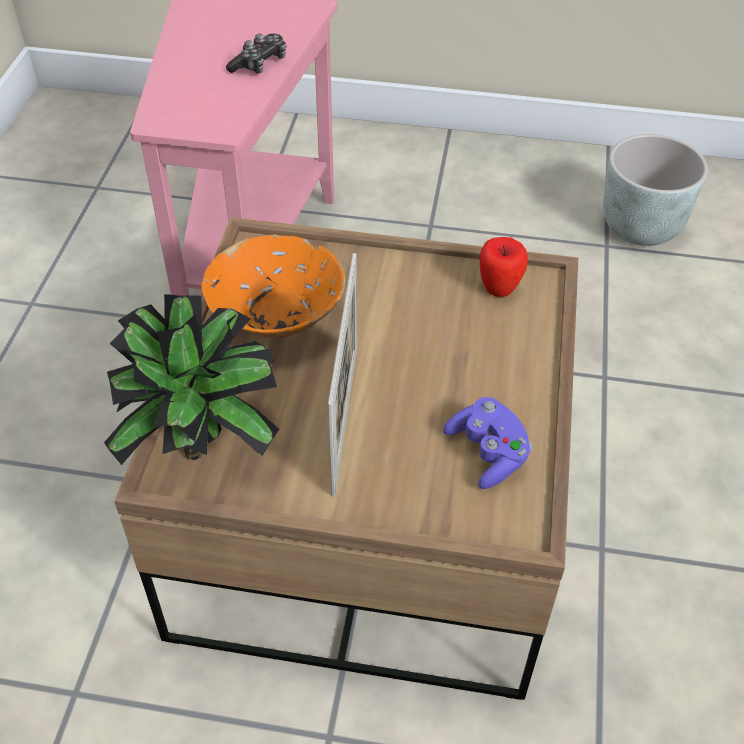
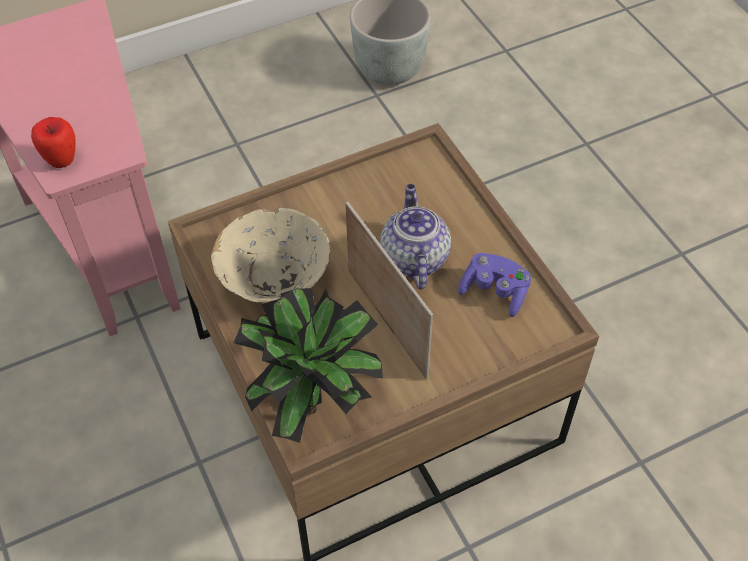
camera: 35 degrees left, 5 degrees up
(259, 64) = (95, 82): game controller -> none
(277, 319) = (275, 279): orange bowl -> beige bowl
(431, 372) = (413, 258): none -> teapot
(499, 288) = (405, 173): apple -> apple (62, 160)

